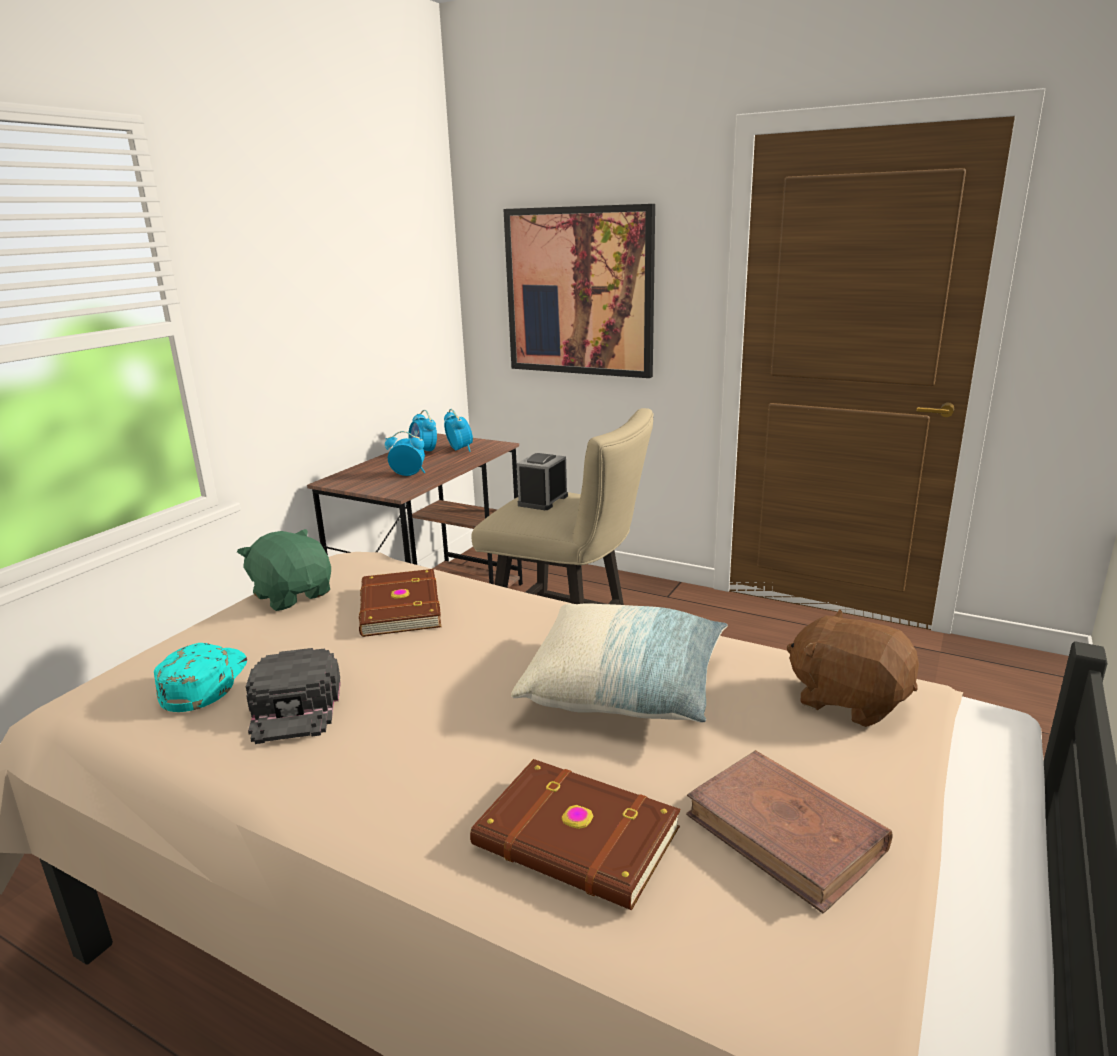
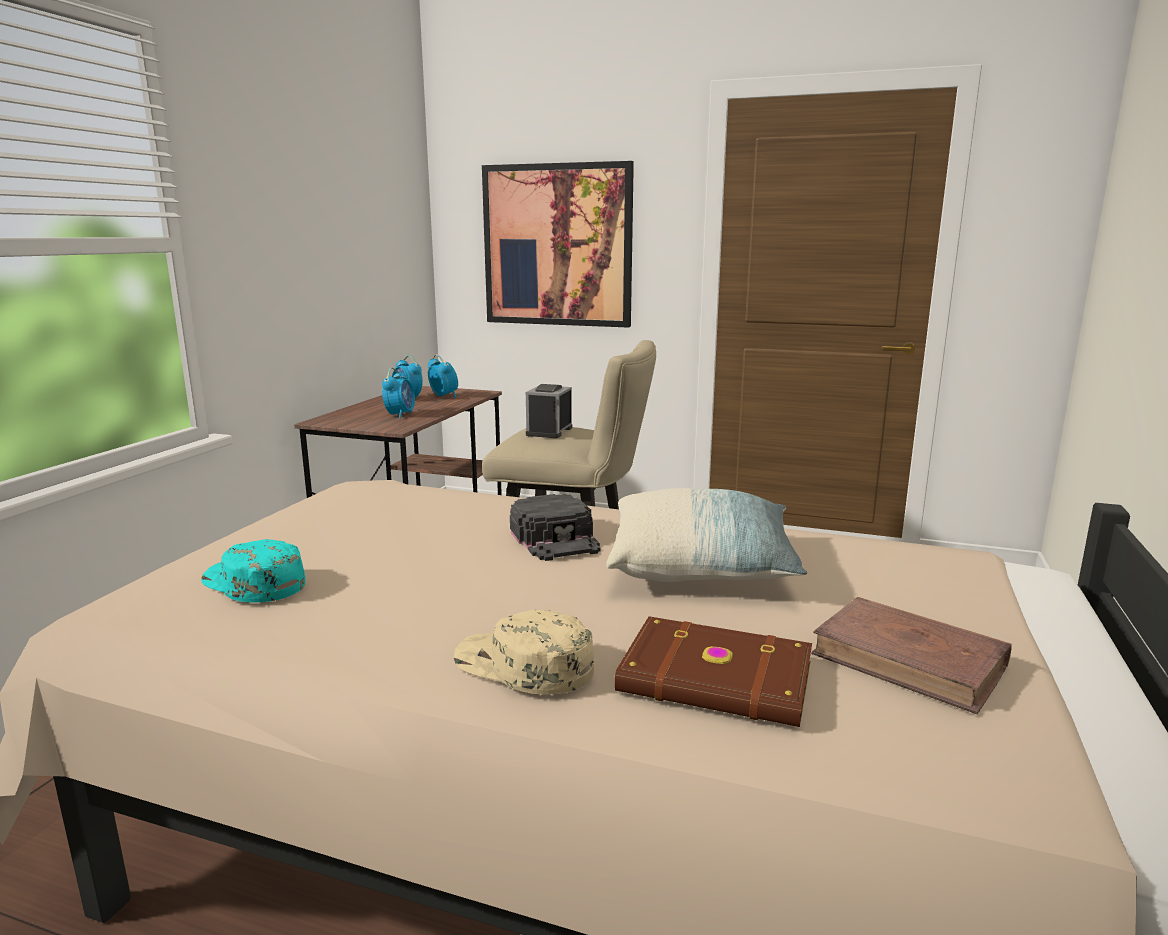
camera: 10 degrees left, 5 degrees down
(203, 682) = (253, 583): turquoise cap -> turquoise cap turned 45 degrees counterclockwise
(293, 595) = (319, 512): green plush toy -> none
(296, 705) = (368, 596): black cap -> black cap (556, 538)
(397, 608) = (438, 517): brown book -> none
(401, 804) = (523, 665): none -> beige cap
(408, 474) = (400, 415): alarm clock -> alarm clock turned 105 degrees clockwise
(848, 699) = (911, 564): brown plush toy -> none

